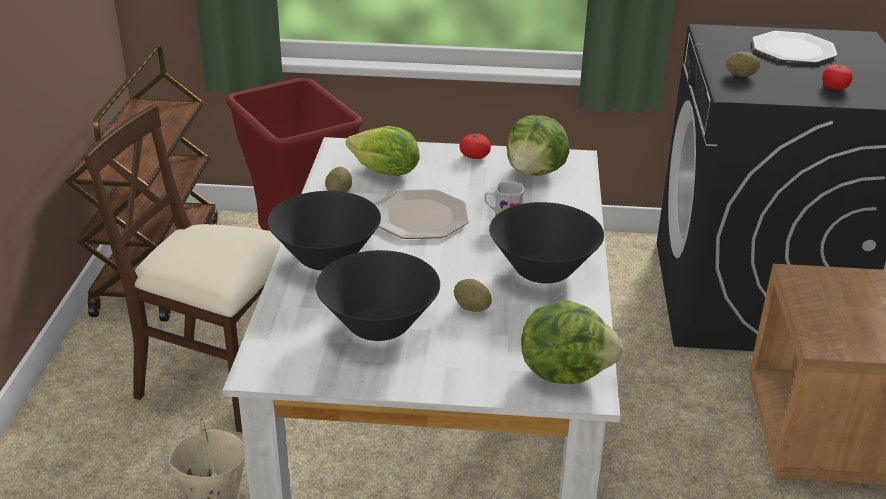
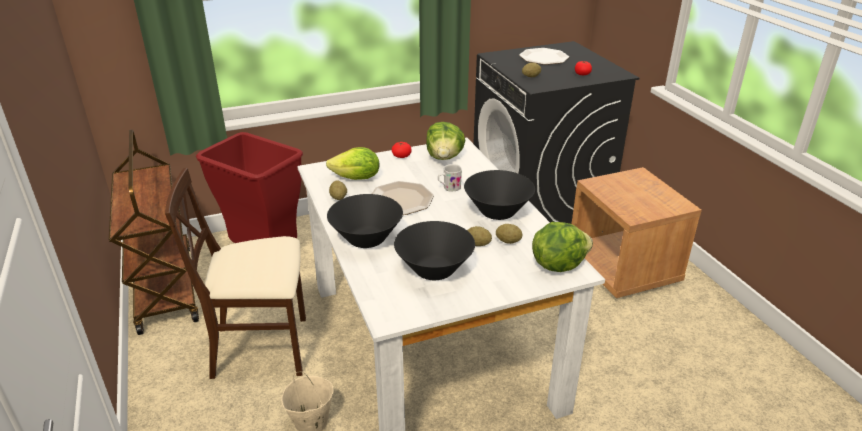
camera: 25 degrees left, 0 degrees up
(520, 316) = (508, 241): none -> potato

